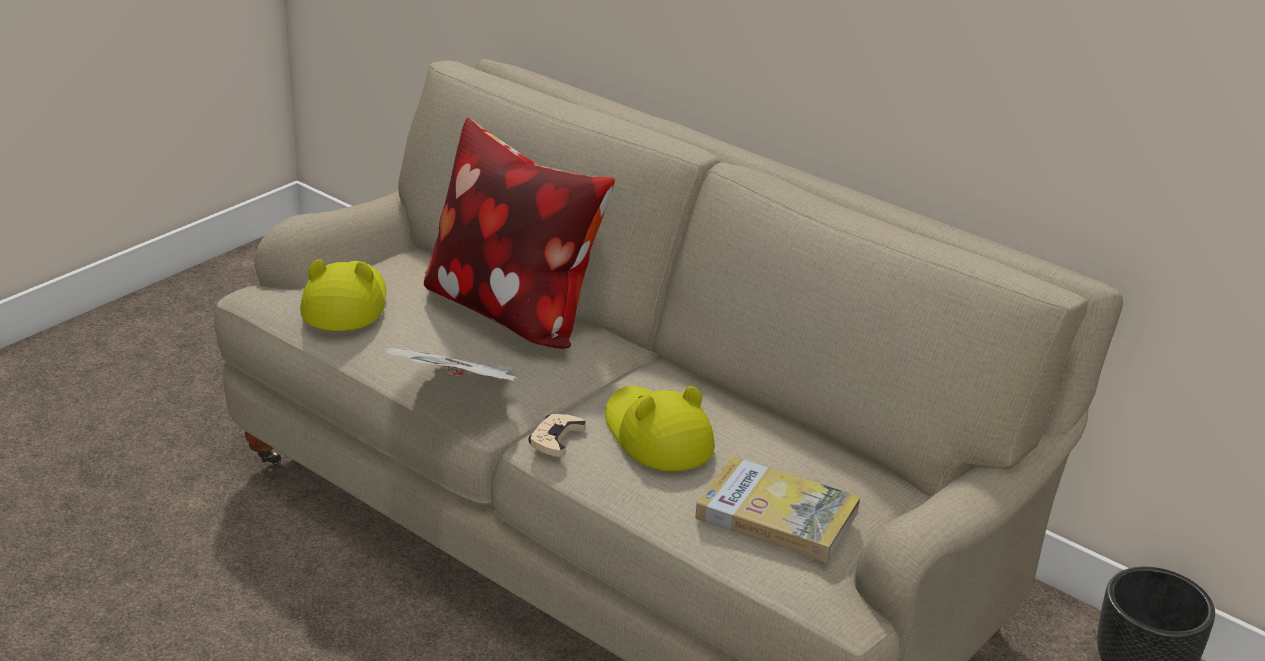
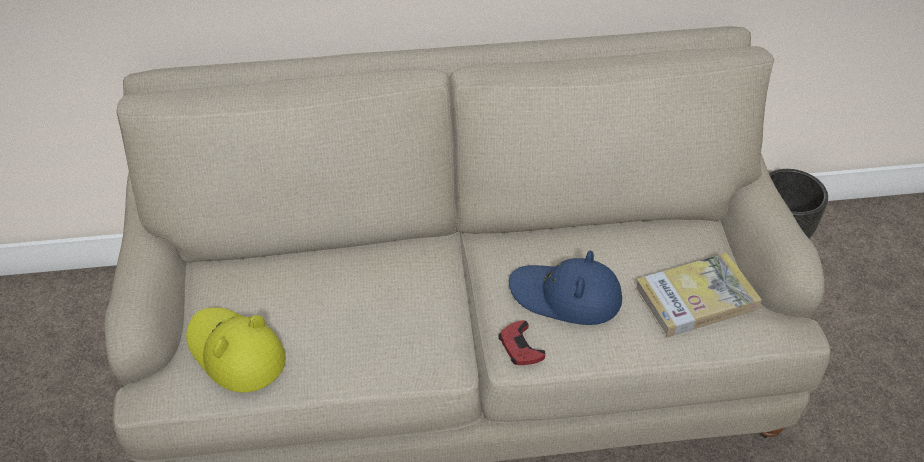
camera: 45 degrees left, 15 degrees up
(459, 394) = (416, 363): newspaper -> none
(512, 311) = (347, 269): pillow -> none
(556, 439) = (520, 347): beige game controller -> red game controller
(656, 435) = (566, 296): yellow hat -> blue hat

